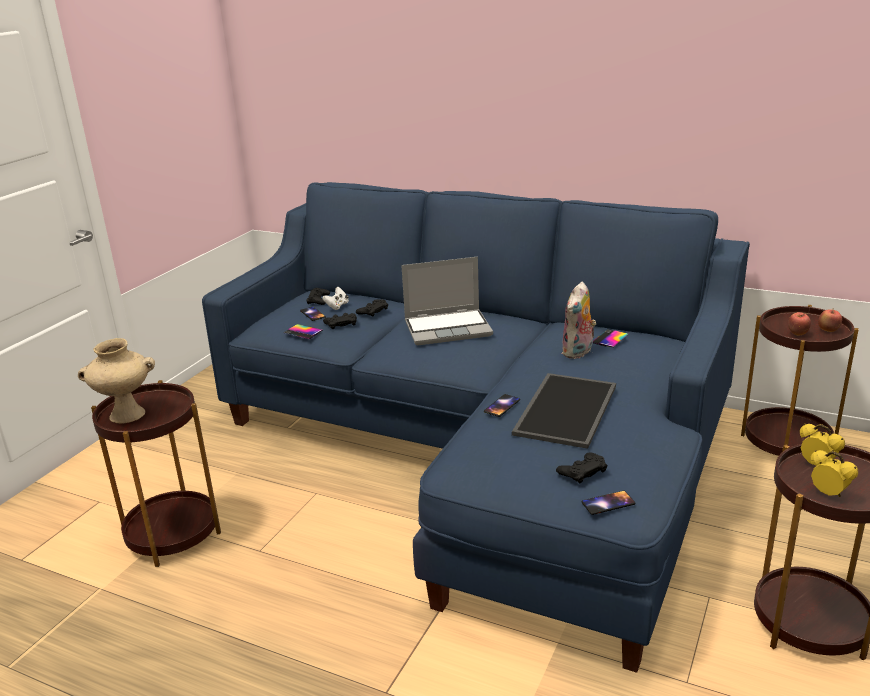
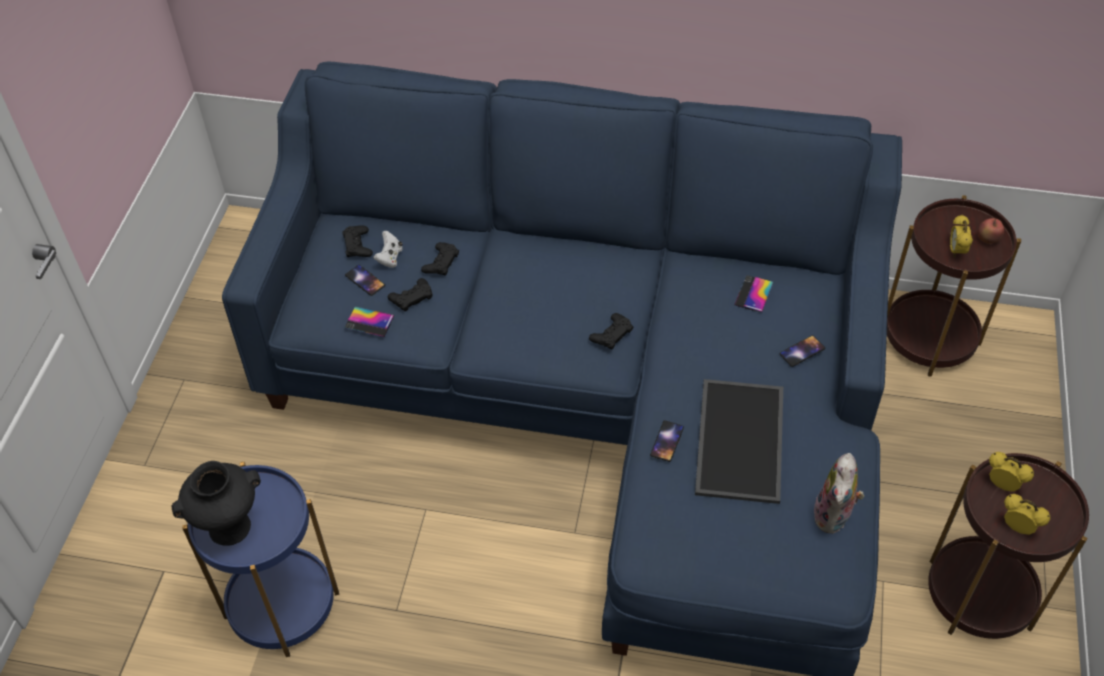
camera: 15 degrees left, 25 degrees up
(126, 415) = (229, 529): beige vase -> black vase
(172, 534) = (282, 605): brown side table -> blue side table
(448, 328) = (552, 290): laptop -> none
(578, 352) = (725, 327): plush toy -> plush toy (834, 516)
(582, 471) = (782, 541): black game controller -> black game controller (611, 334)
(608, 503) = (817, 582): phone -> phone (802, 351)
(797, 334) = (956, 251): apple -> alarm clock

